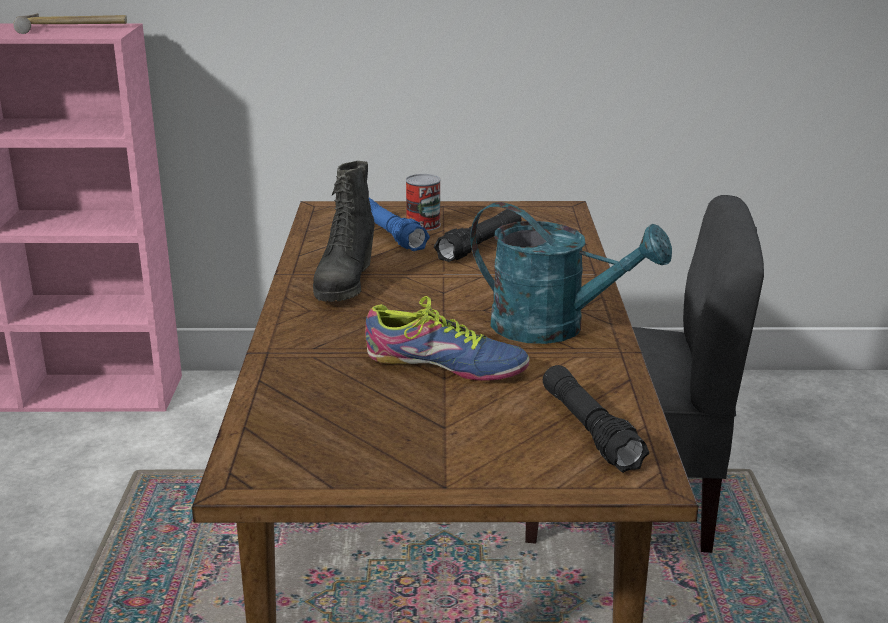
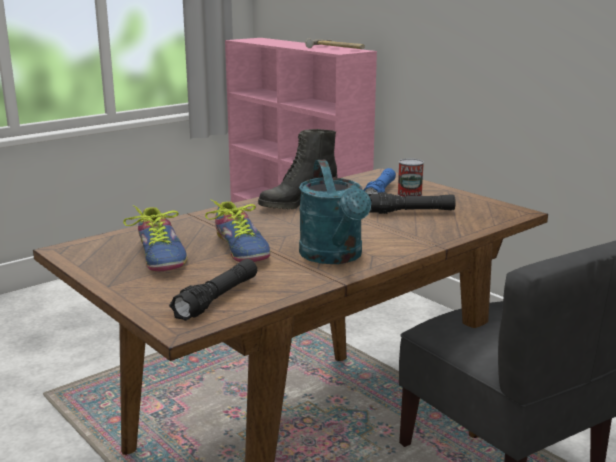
camera: 50 degrees right, 5 degrees down
(390, 419) = (161, 256): none -> shoe

